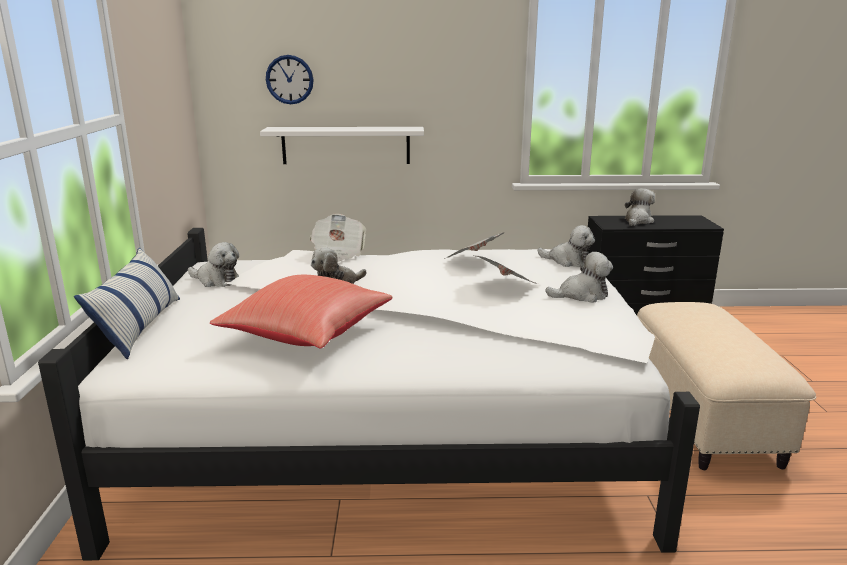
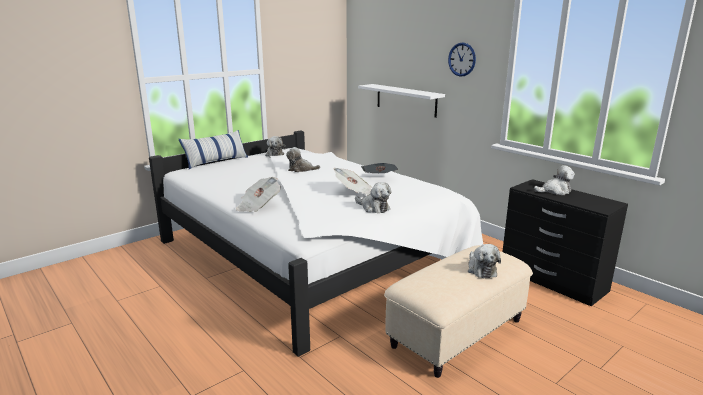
camera: 50 degrees right, 0 degrees up
(289, 79) = (384, 57): wall clock -> wall clock (462, 59)
(308, 335) = (243, 181): red pillow -> none
(338, 253) = (338, 157): newspaper -> newspaper (258, 206)
(568, 261) = (425, 194): plush toy -> plush toy (481, 269)

